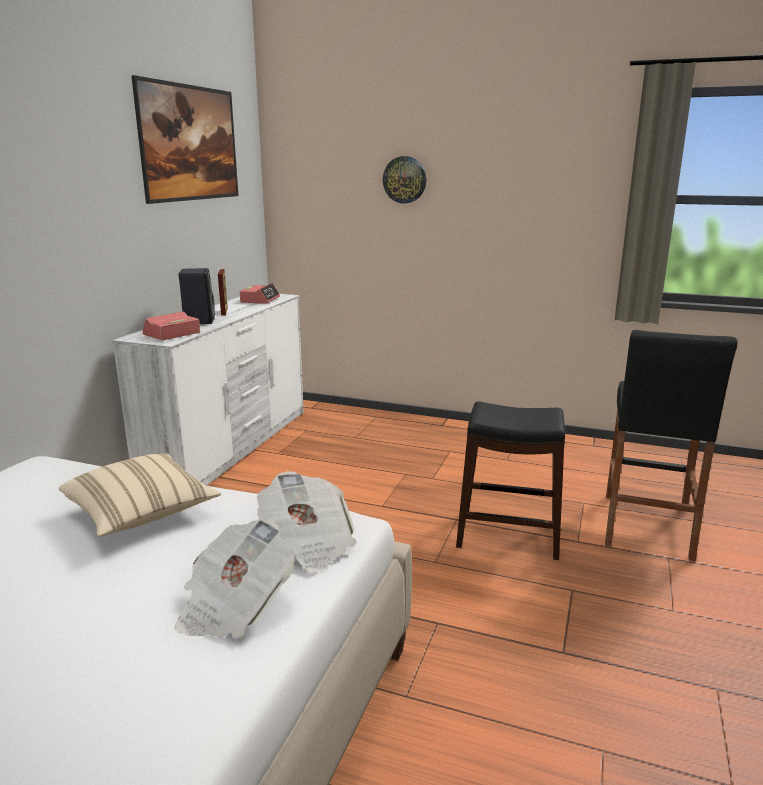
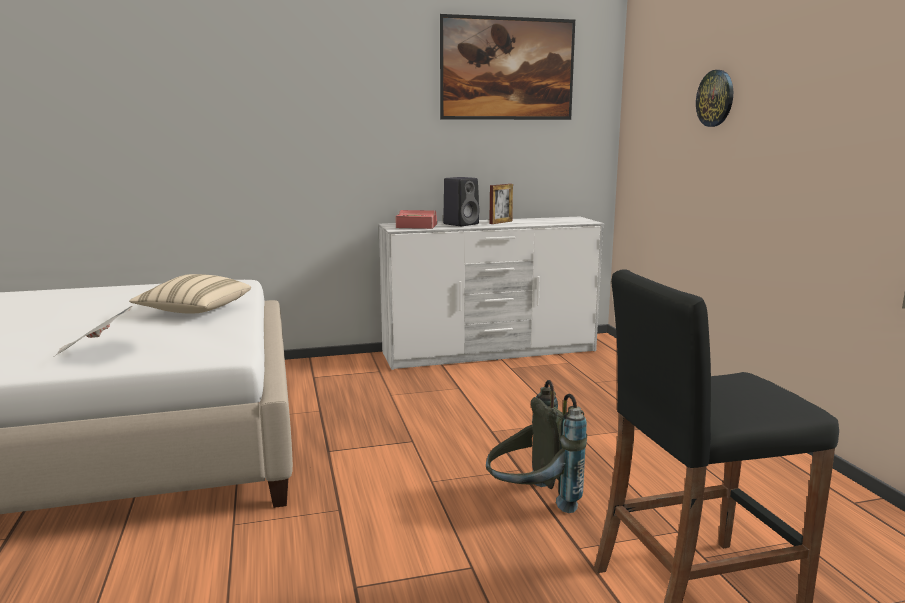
camera: 55 degrees right, 5 degrees down
(260, 300) = (557, 221): alarm clock -> none
(307, 544) = (184, 348): newspaper -> none
(507, 534) = (531, 503): black stool -> grey backpack

